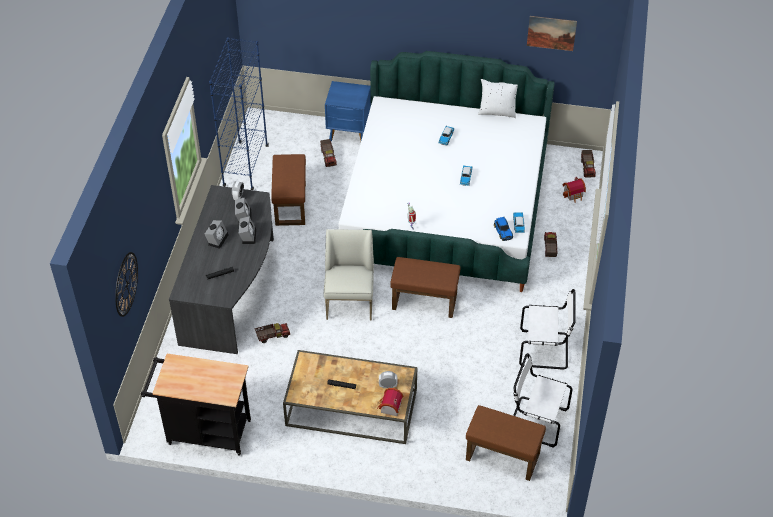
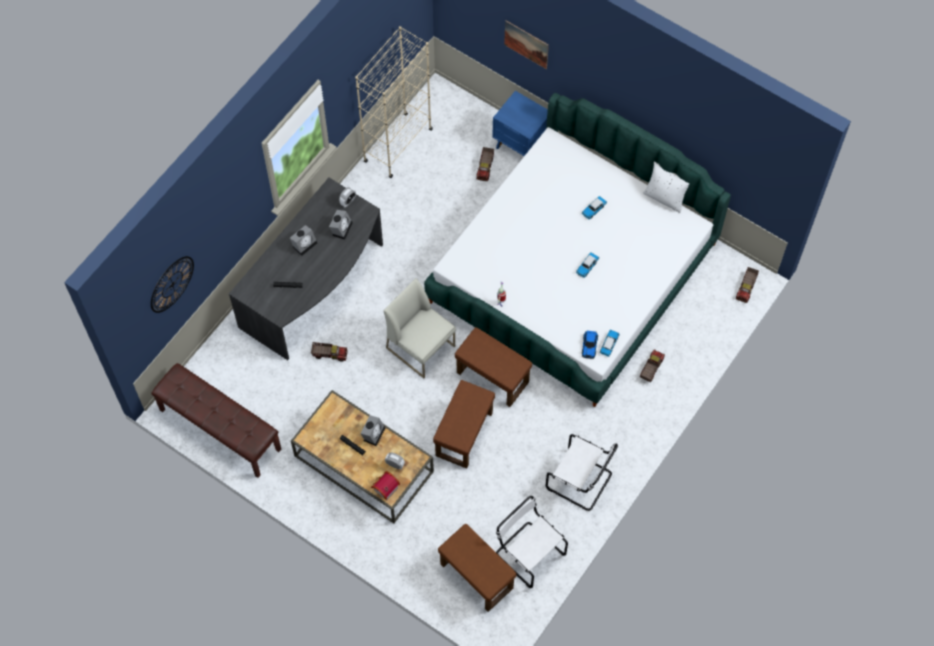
camera: 25 degrees right, 15 degrees up
(204, 432) = (219, 430): black cart -> brown bench
(245, 166) = (397, 145): blue bookcase -> beige bookcase
(248, 235) = (335, 252): alarm clock -> alarm clock (373, 433)
(290, 203) = (419, 209): brown ottoman -> brown ottoman (464, 433)
(350, 301) = (421, 347): white chair -> white chair turned 75 degrees counterclockwise
(551, 33) = (734, 151): picture -> picture (526, 44)
(574, 194) = (713, 315): toy house -> none

